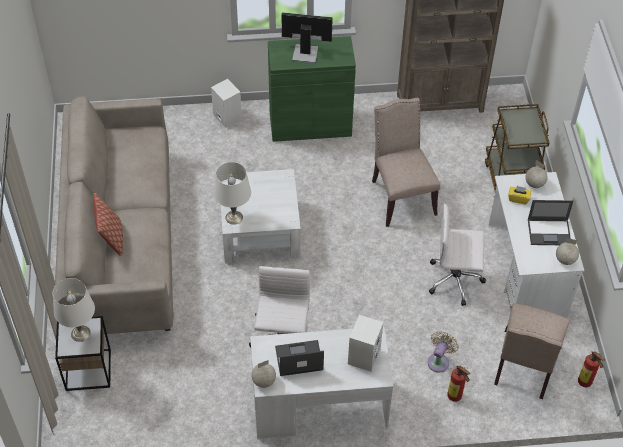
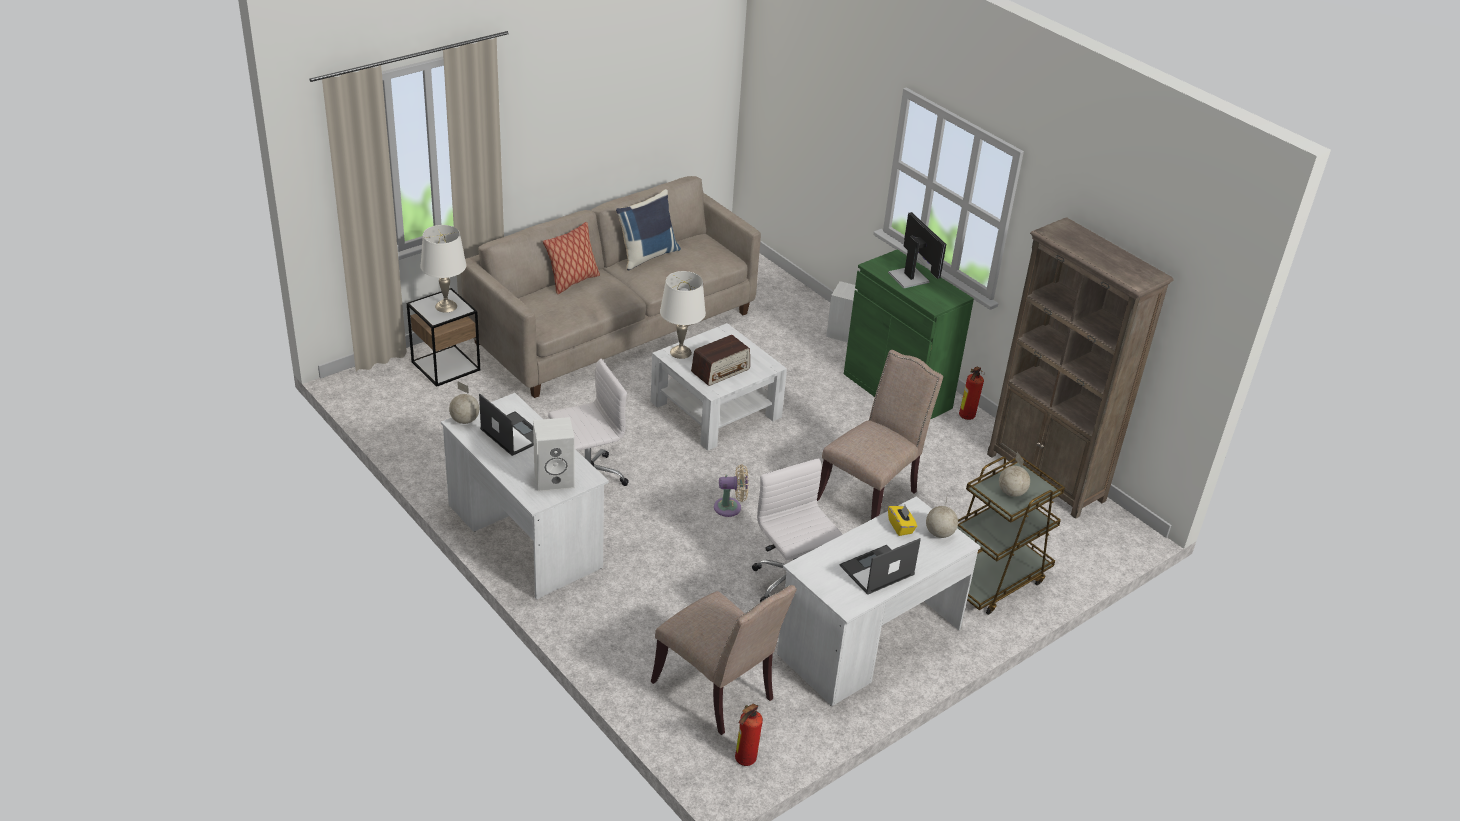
camera: 55 degrees right, 15 degrees down
(112, 177) = (647, 255): none -> blue pillow
(271, 205) = (721, 370): none -> radio
(439, 361) = (664, 610): beige fan -> beige fan (730, 507)
(455, 397) = (623, 643): fire extinguisher -> fire extinguisher (966, 417)
(525, 368) = (718, 692): beige chair -> beige chair turned 120 degrees counterclockwise
(549, 232) = (876, 570): laptop -> laptop turned 90 degrees clockwise
(565, 259) = (845, 598): globe -> globe (1011, 492)

